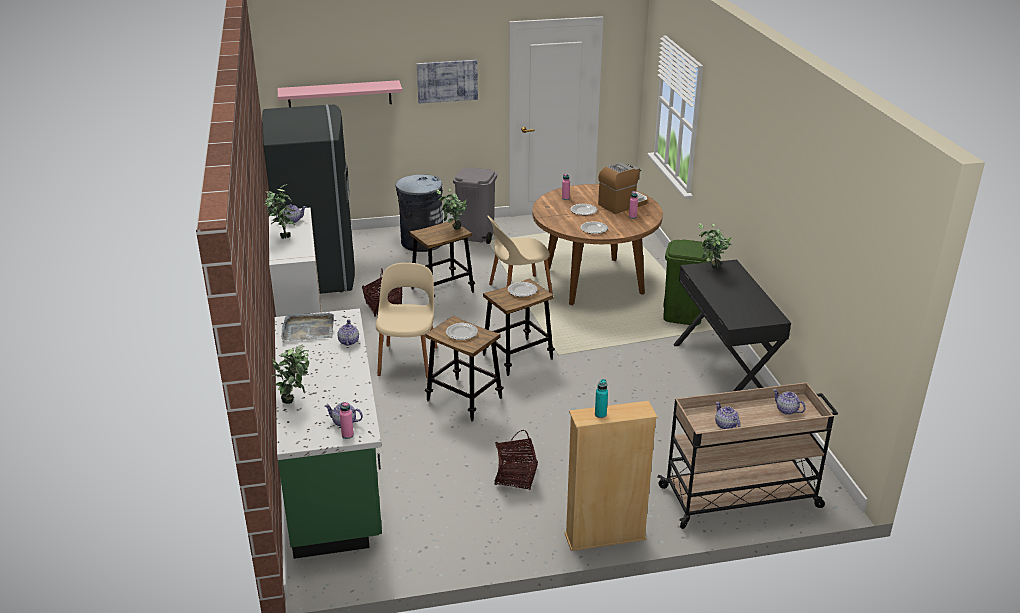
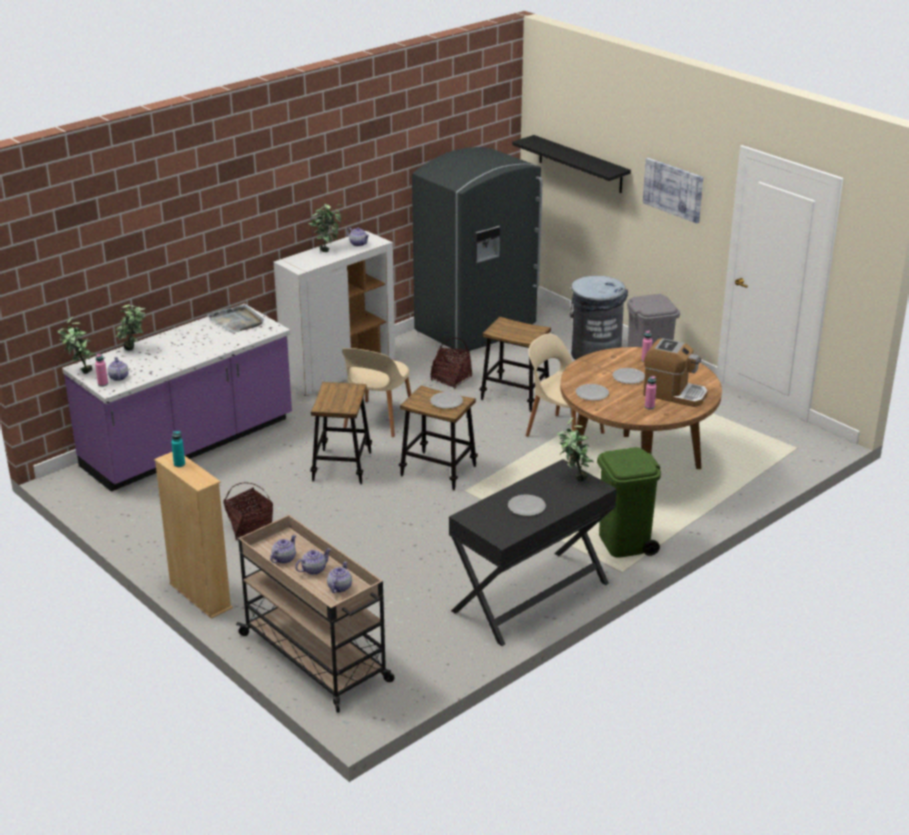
camera: 60 degrees right, 0 degrees up
(333, 473) = (189, 444): green counter -> purple counter
(339, 95) = (580, 164): pink shelf -> black shelf
(348, 342) = (232, 342): teapot -> teapot (313, 570)
(408, 360) = (378, 420): beige chair -> beige chair turned 135 degrees clockwise
(453, 230) = (528, 334): potted plant -> potted plant (80, 371)
(462, 332) = (341, 397): plate -> plate (527, 507)

